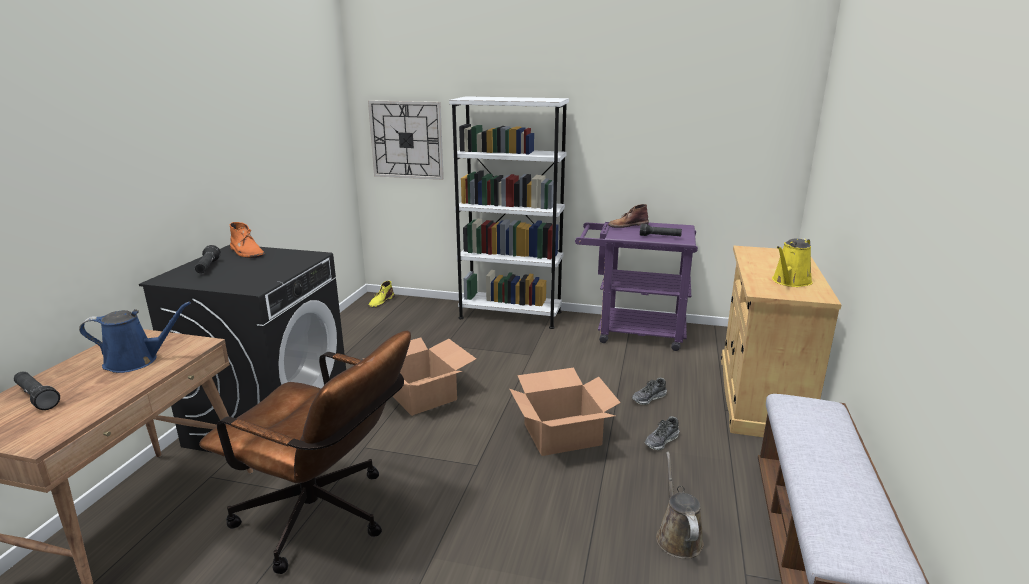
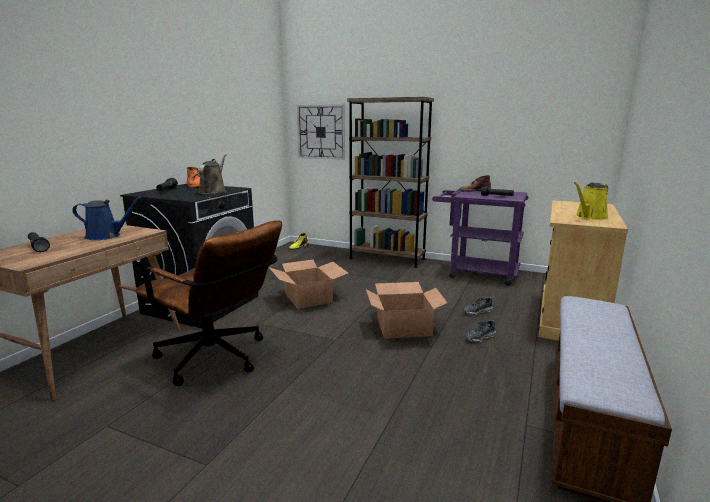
camera: 10 degrees right, 5 degrees down
(510, 315) = (387, 258): white bookcase -> brown bookcase
(677, 537) = (476, 396): brown watering can -> brown watering can (213, 191)

